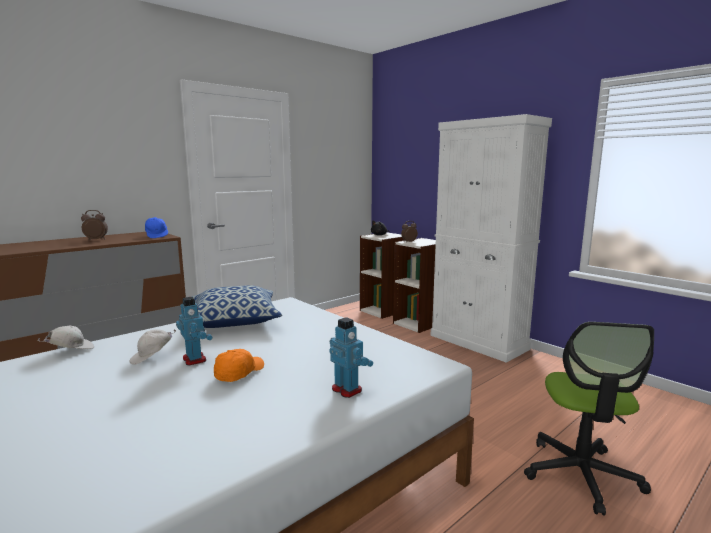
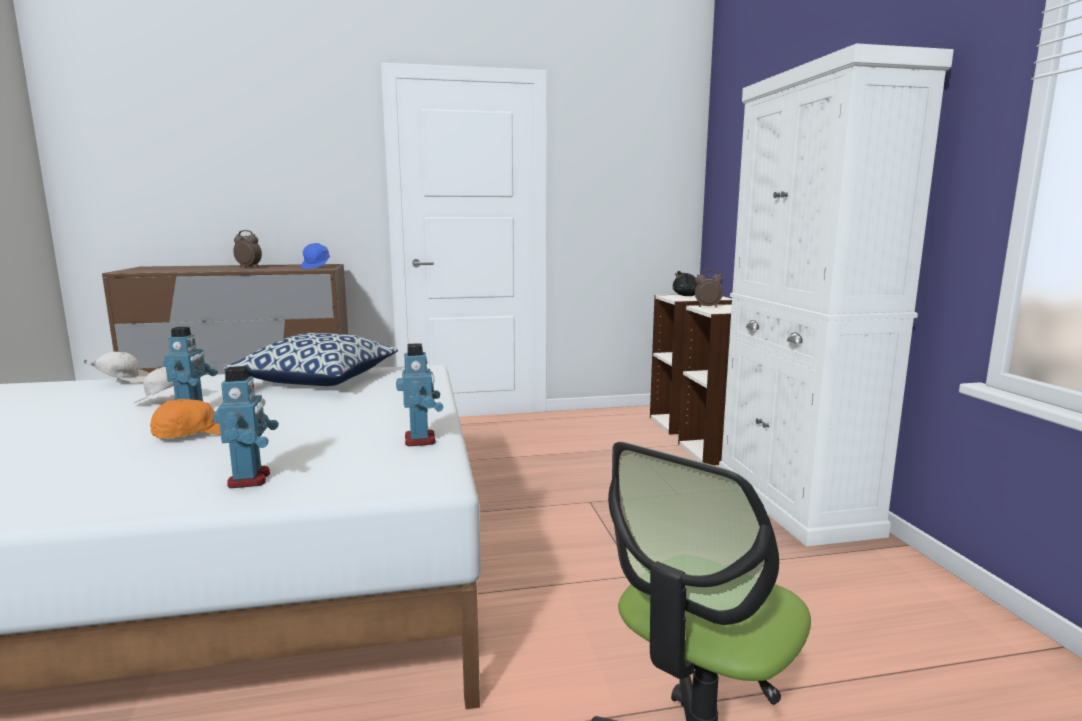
camera: 30 degrees right, 0 degrees up
(386, 345) = (421, 440): none -> toy robot

